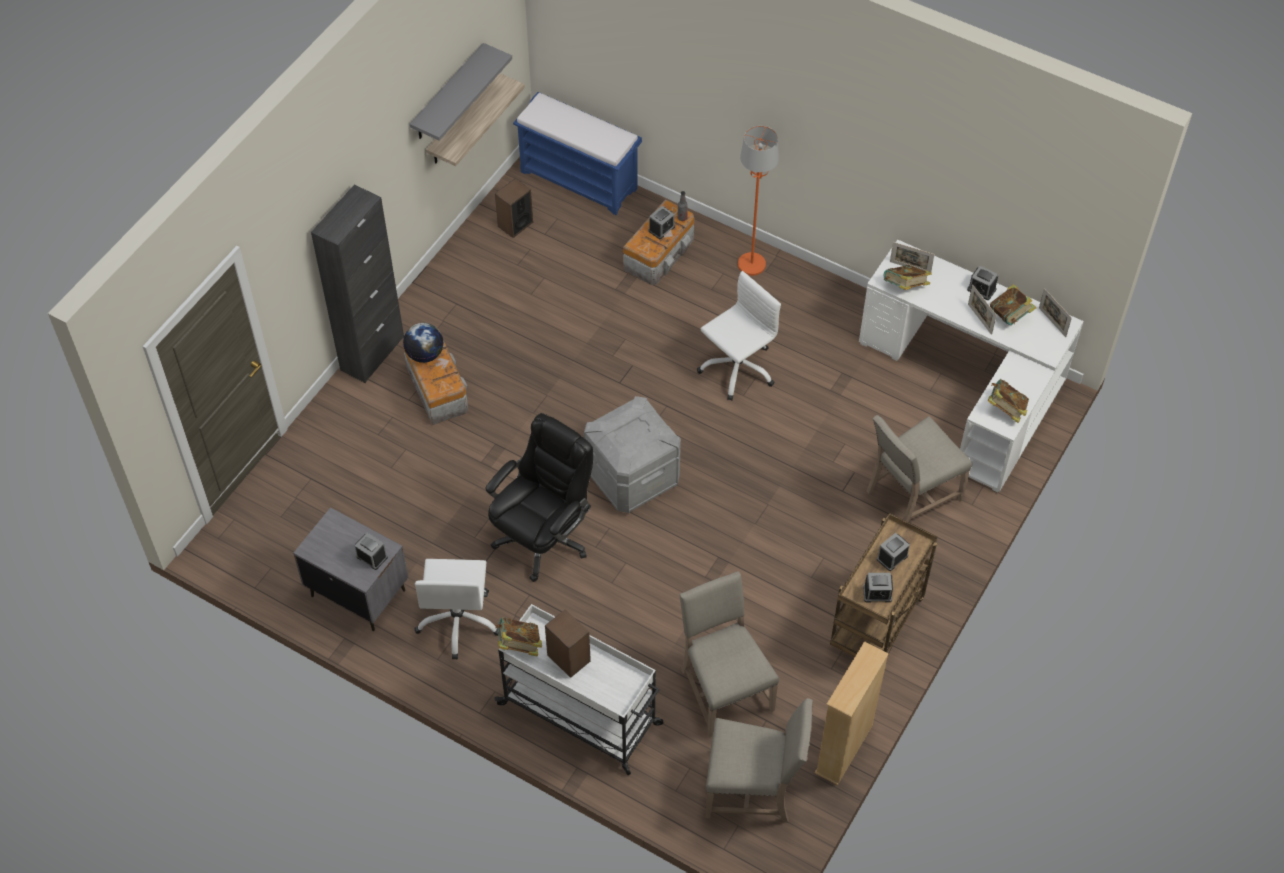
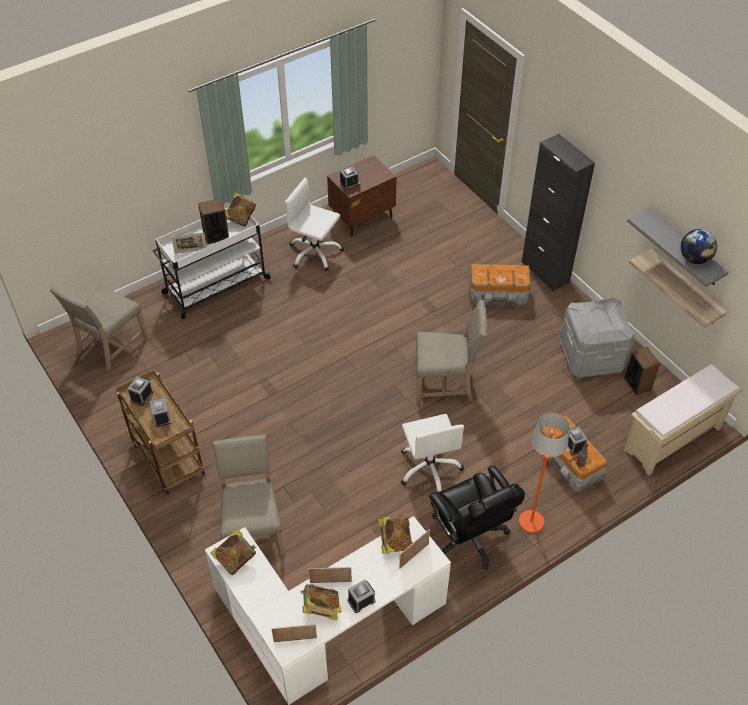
camera: 115 degrees right, 5 degrees down
(358, 593) = (362, 217): grey nightstand -> brown nightstand
(425, 354) = (512, 272): globe -> globe (694, 259)
(543, 537) = (349, 309): black office chair -> black office chair (469, 537)
(580, 180) = (672, 440): blue bench -> beige bench
(613, 674) = (191, 251): none -> picture frame
(632, 476) = (369, 370): grey storage box -> grey storage box (591, 357)
(723, 688) = (183, 357): beige chair -> beige chair (446, 383)
(844, 749) = (98, 400): beige bookcase -> none

